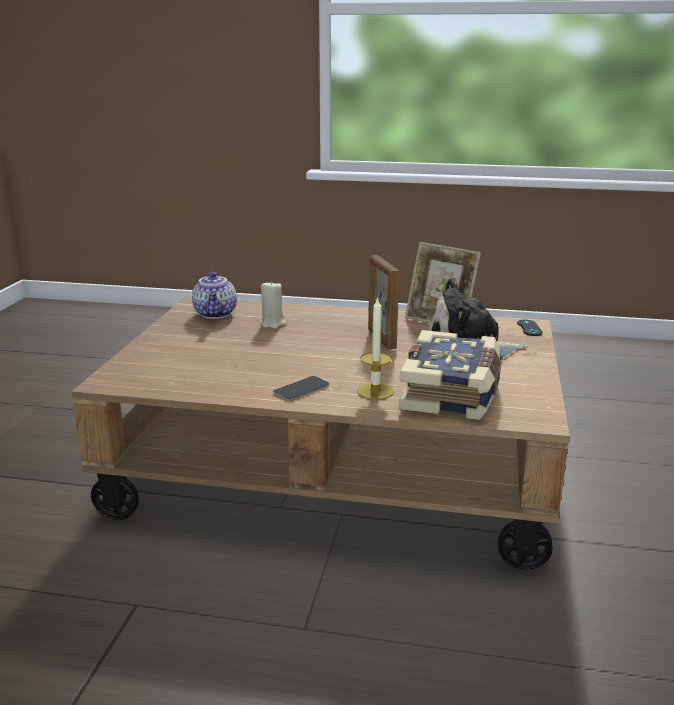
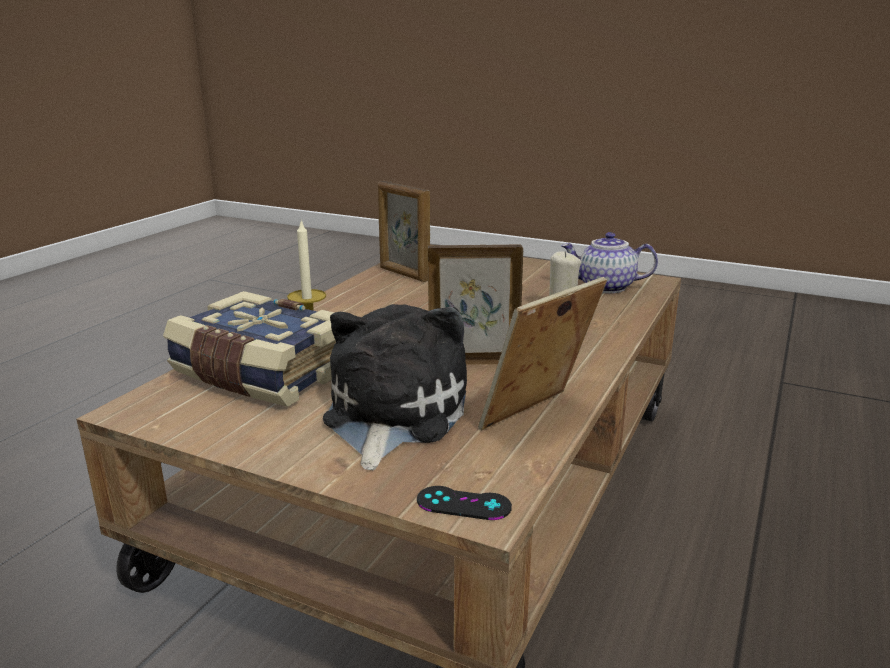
camera: 105 degrees right, 0 degrees up
(198, 381) = (404, 274): none -> picture frame
(301, 389) = (349, 307): phone -> none

